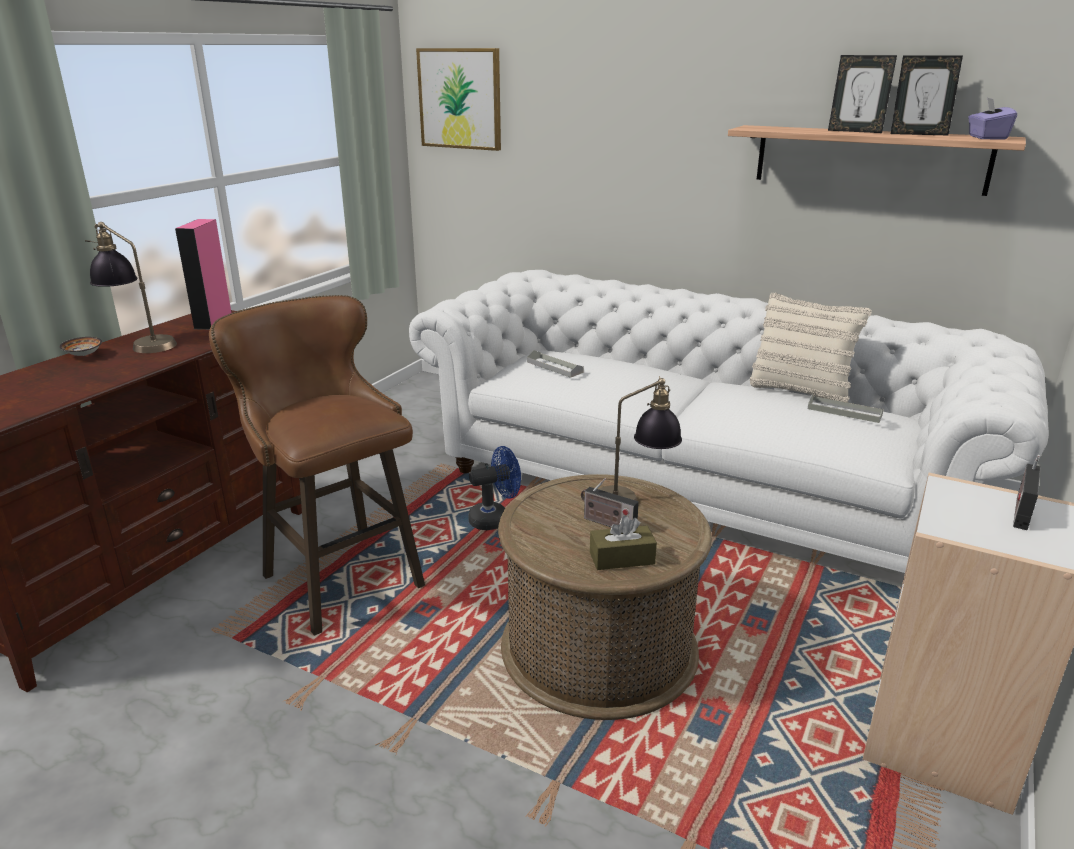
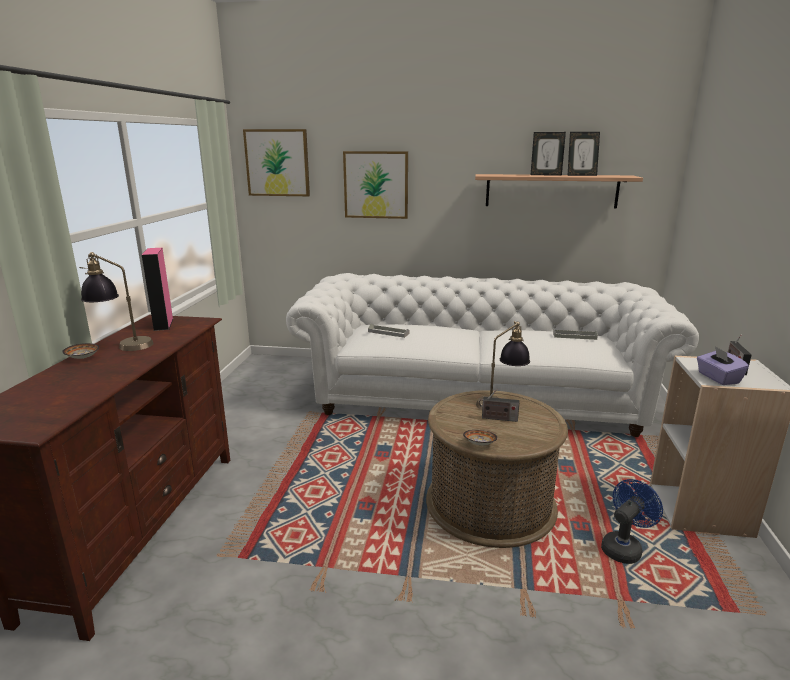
camera: 20 degrees left, 5 degrees down
(339, 577) = (289, 498): brown stool -> none
(495, 519) = (370, 439): blue fan -> blue fan (624, 547)
(543, 556) = (479, 444): none -> bowl
(592, 137) = (376, 185): none -> picture
(622, 558) = (525, 436): brown tissue box -> none
(801, 391) = (540, 329): beige pillow -> none
(986, 138) = (618, 176): purple tissue box -> purple tissue box (718, 378)

